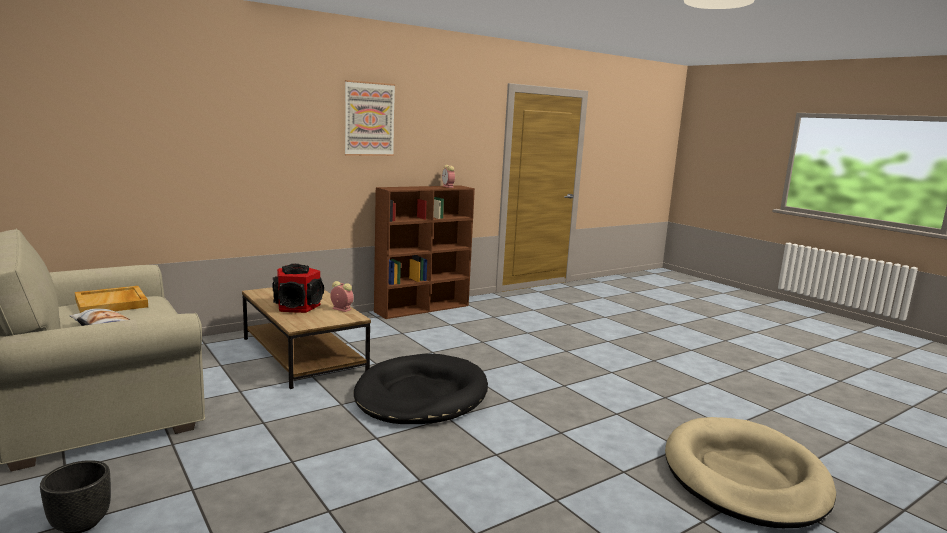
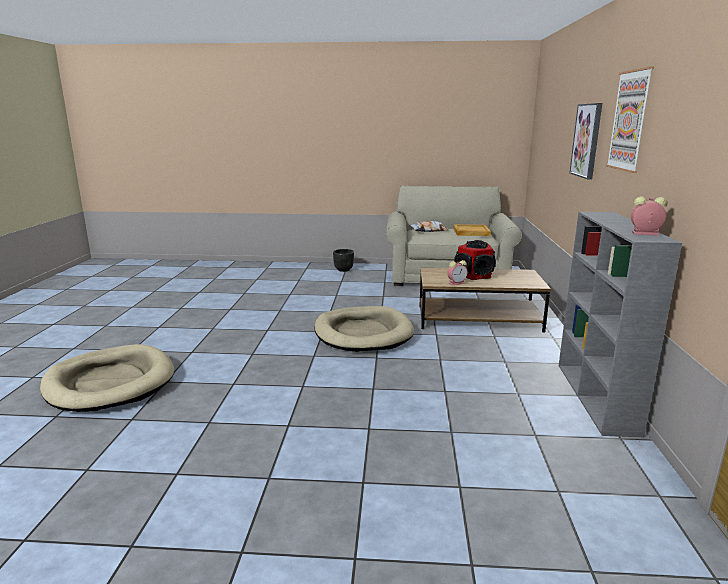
camera: 130 degrees right, 5 degrees up
(281, 135) = (587, 140): none -> picture
(421, 395) = (363, 333): black dog bed -> beige dog bed
(423, 308) = (596, 398): brown bookcase -> grey bookcase

